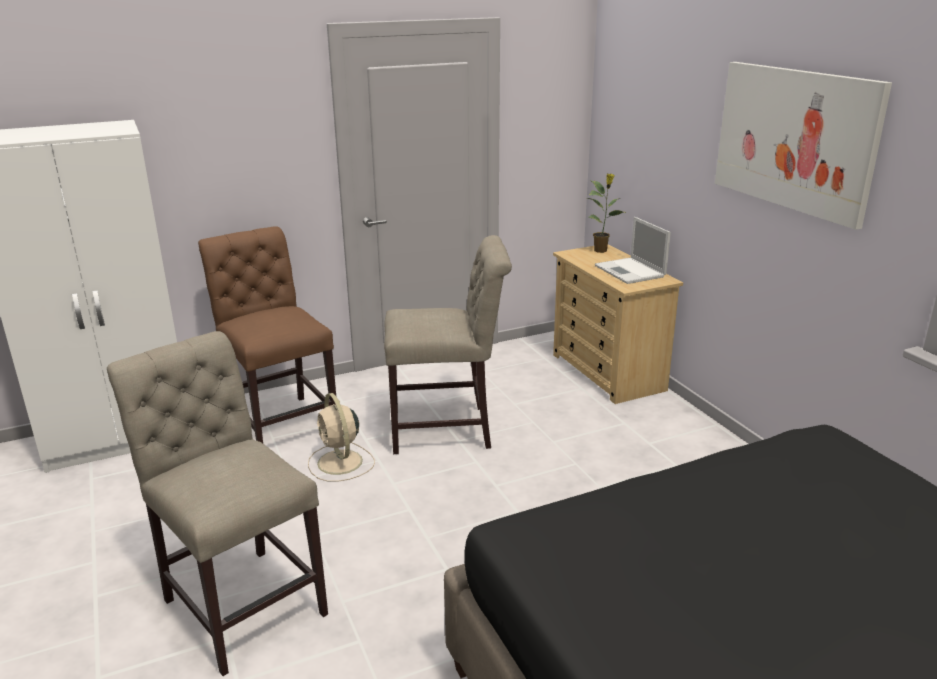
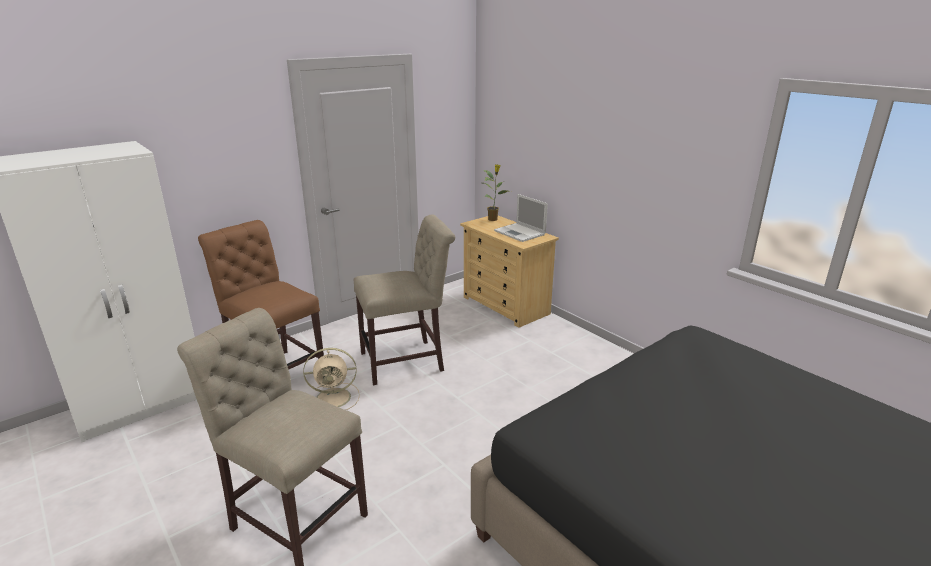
camera: 15 degrees left, 0 degrees up
(340, 463) = (335, 398): beige fan -> beige fan turned 60 degrees counterclockwise
(794, 139) = (638, 135): picture -> none

